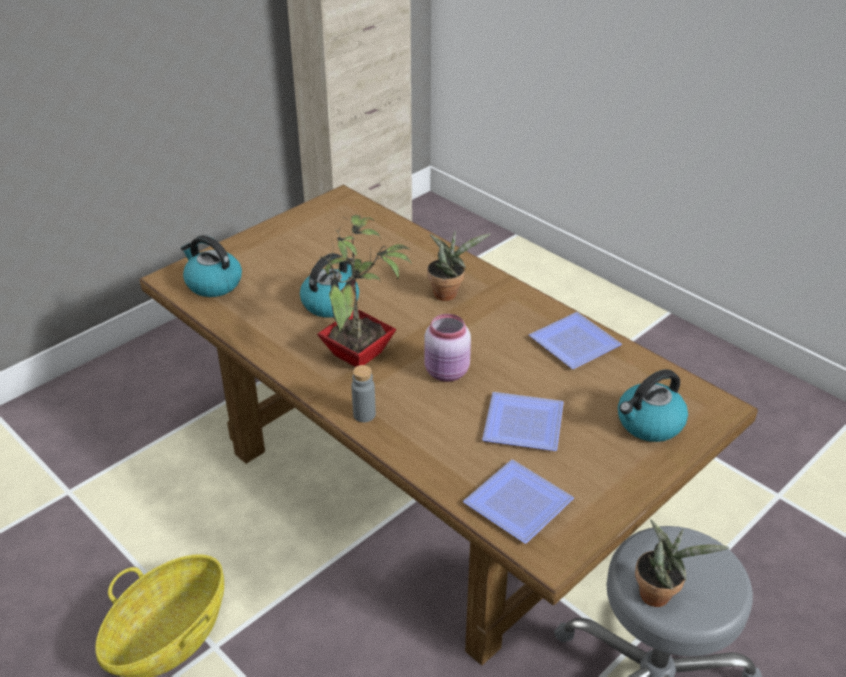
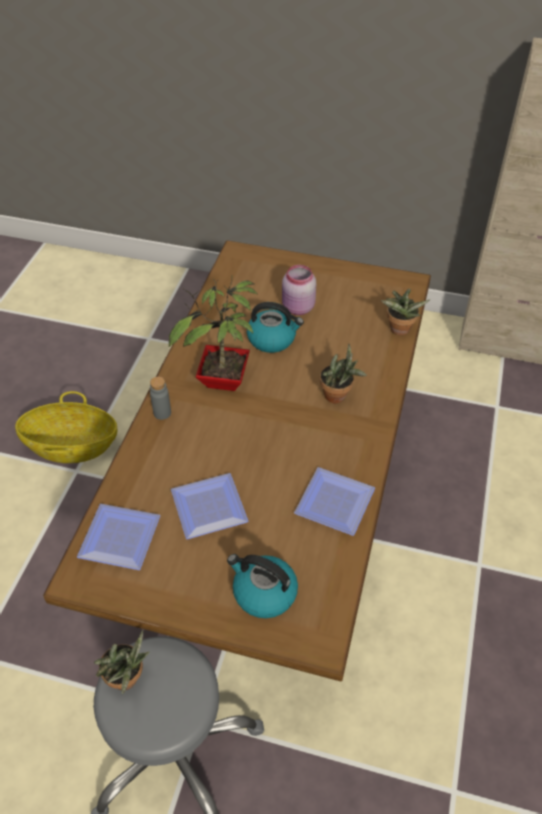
camera: 60 degrees right, 10 degrees up
(213, 284) = (247, 273): kettle -> none
(398, 228) = (399, 331): none -> potted plant
(447, 372) = (239, 438): pink jar -> pink jar (297, 308)

